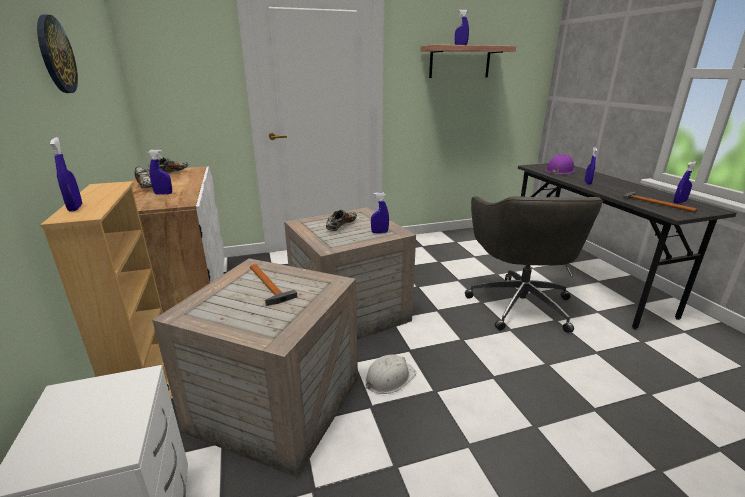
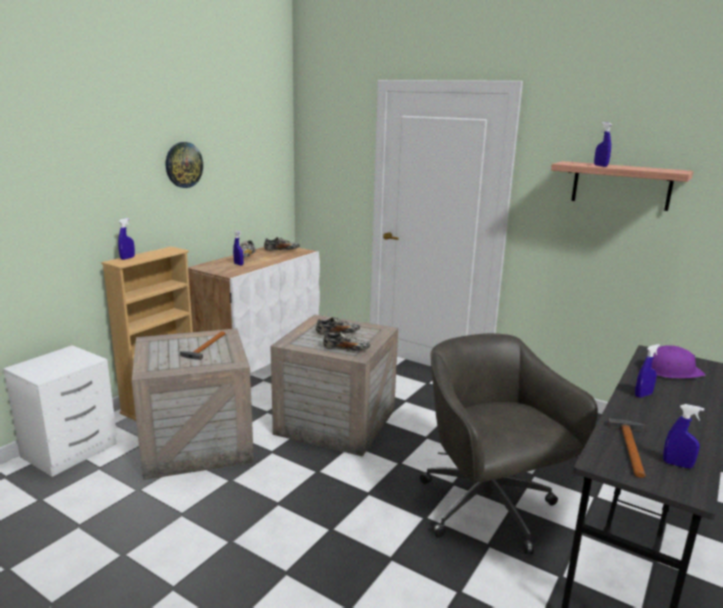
camera: 50 degrees right, 5 degrees down
(379, 232) = (346, 349): blue spray bottle -> shoe
(389, 378) = (270, 475): white hard hat -> none
(519, 303) = (488, 509): grey office chair -> grey office chair turned 105 degrees clockwise

